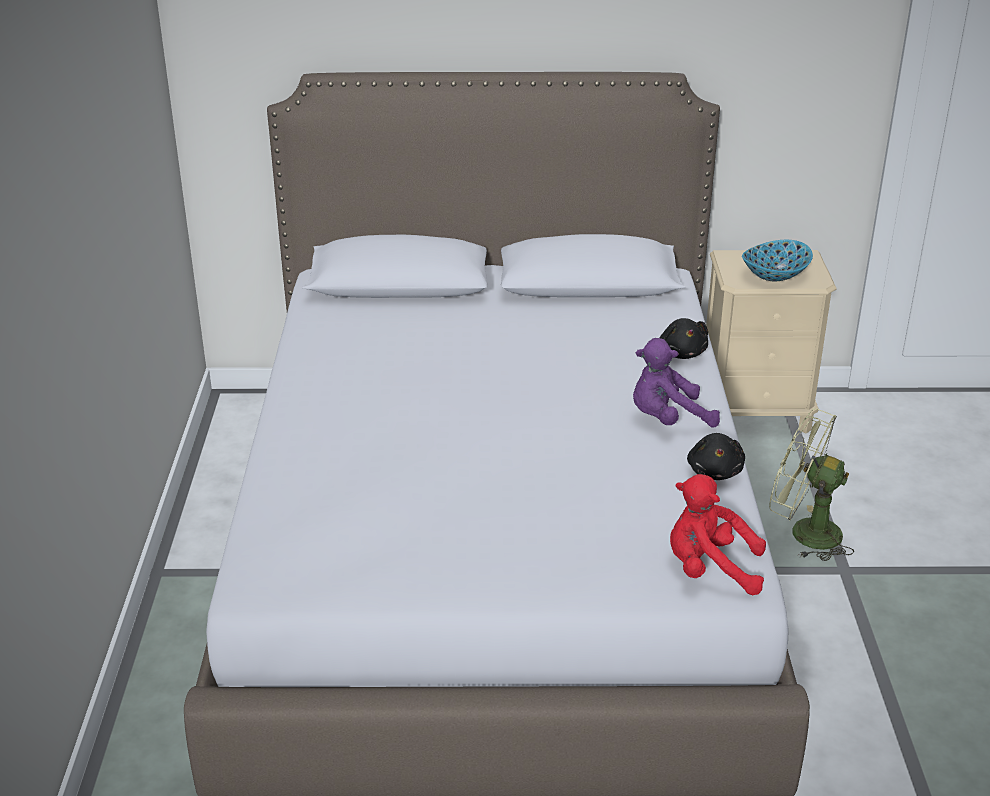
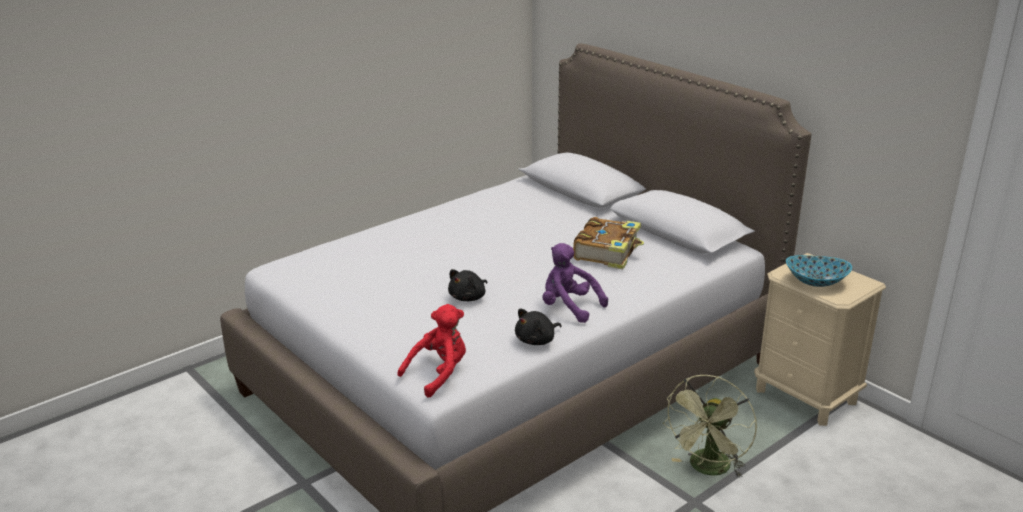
camera: 50 degrees right, 5 degrees down
(576, 339) = (608, 252): none -> book
(682, 353) = (650, 285): black plush toy -> black plush toy (469, 297)
(709, 569) = (439, 374): red plush toy -> red plush toy turned 75 degrees clockwise
(804, 533) = (708, 469): green fan -> green fan turned 135 degrees counterclockwise

